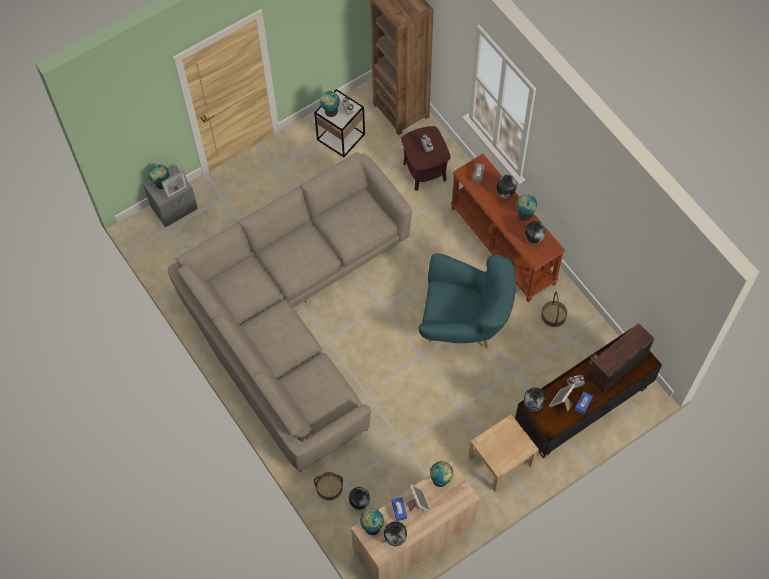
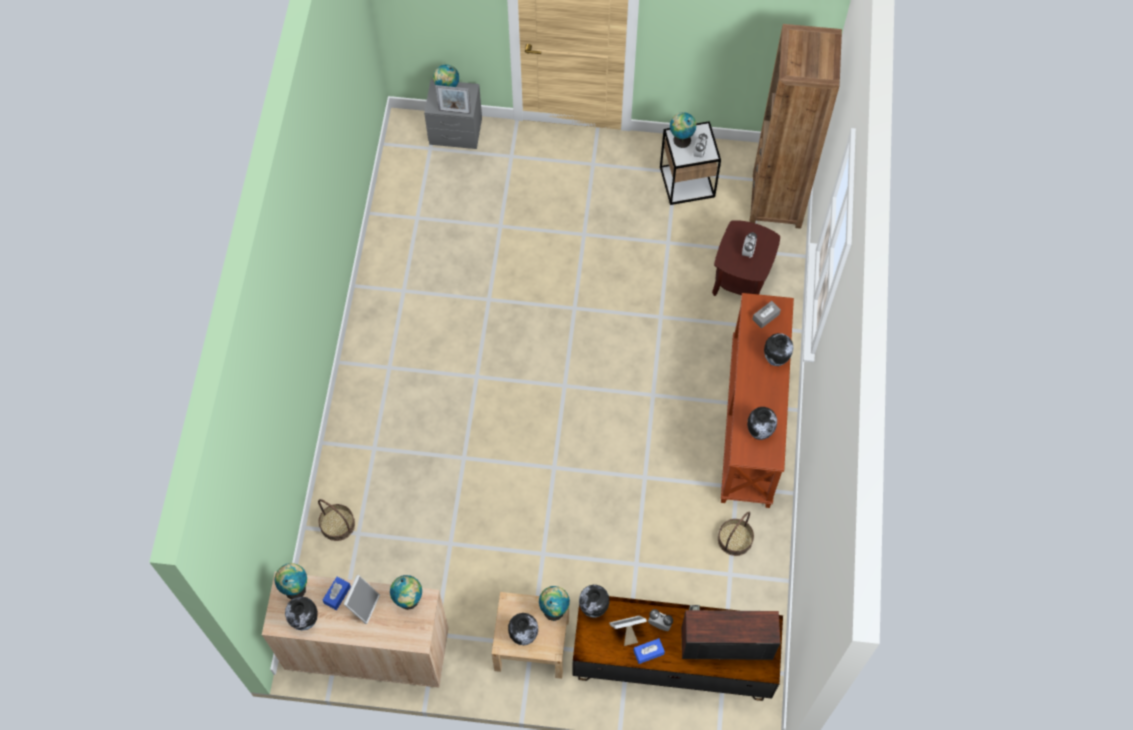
camera: 40 degrees right, 0 degrees up
(294, 316) = (467, 327): beige sofa -> none
(360, 503) = (351, 565): vase -> vase (524, 635)
(463, 323) = (630, 470): turquoise armchair -> none
(524, 214) = (777, 396): globe -> globe (554, 609)

